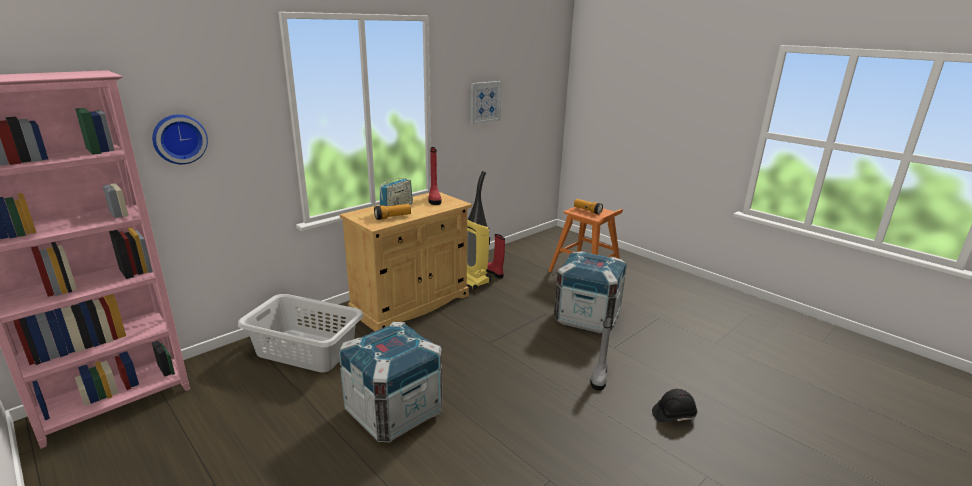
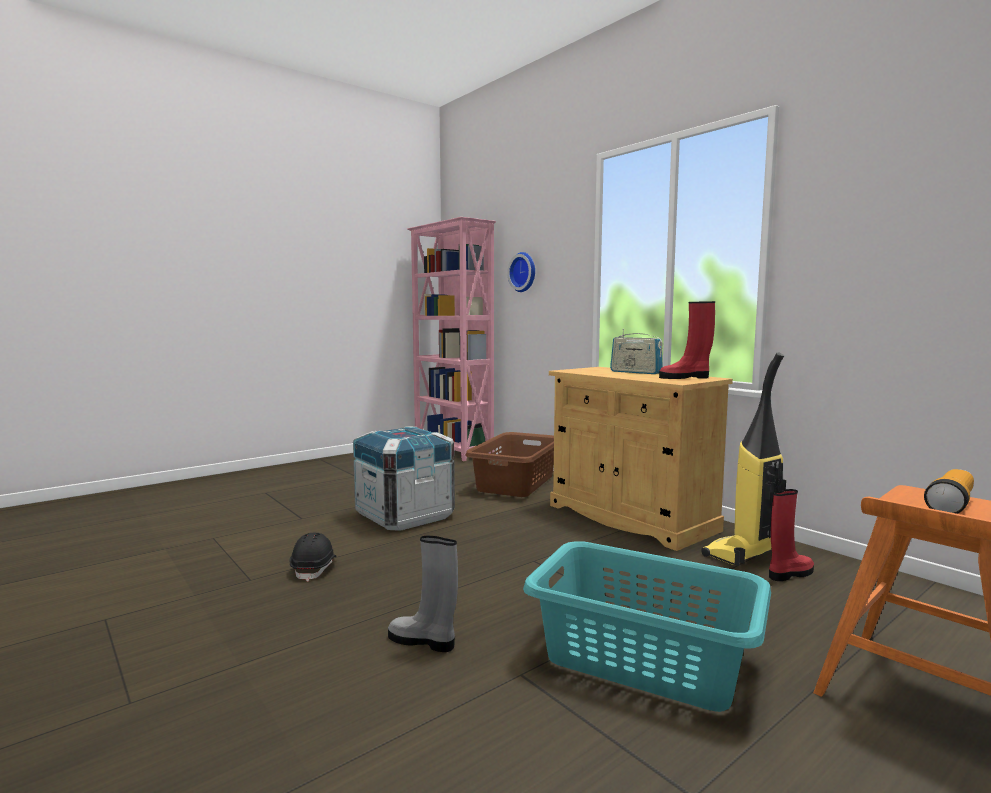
camera: 95 degrees right, 15 degrees down
(306, 350) = (516, 483): grey laundry basket -> brown laundry basket
(392, 217) = (597, 372): flashlight -> none
(485, 102) = (913, 238): picture -> none
(587, 317) = (644, 659): crate -> turquoise laundry basket
(673, 415) = (282, 705): black hard hat -> black hard hat (314, 569)

